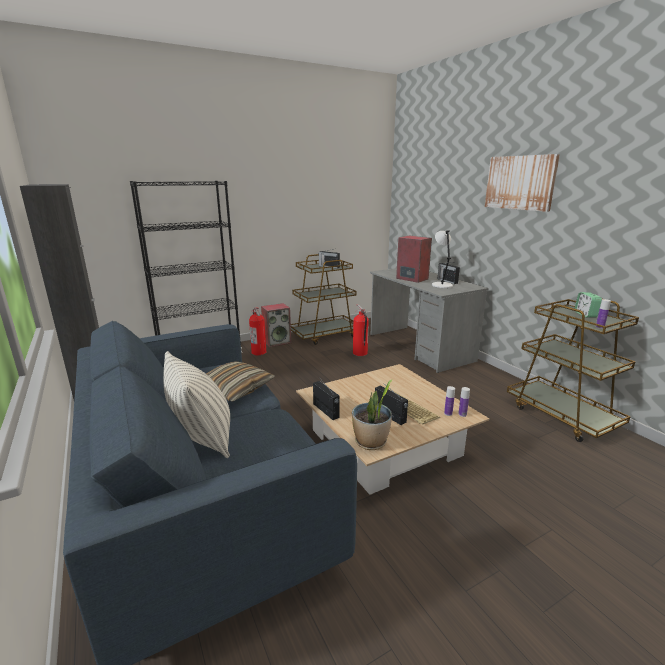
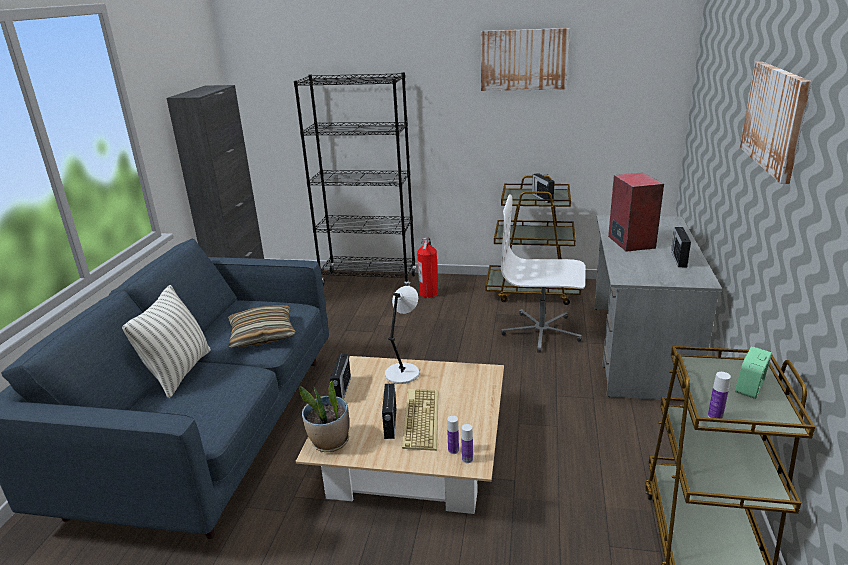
camera: 40 degrees right, 5 degrees up
(277, 342) = (465, 285): speaker -> none
(300, 173) = (524, 60): none -> picture
(360, 353) = (541, 332): fire extinguisher -> white office chair
(441, 285) = (651, 264): white table lamp -> white table lamp (403, 373)

